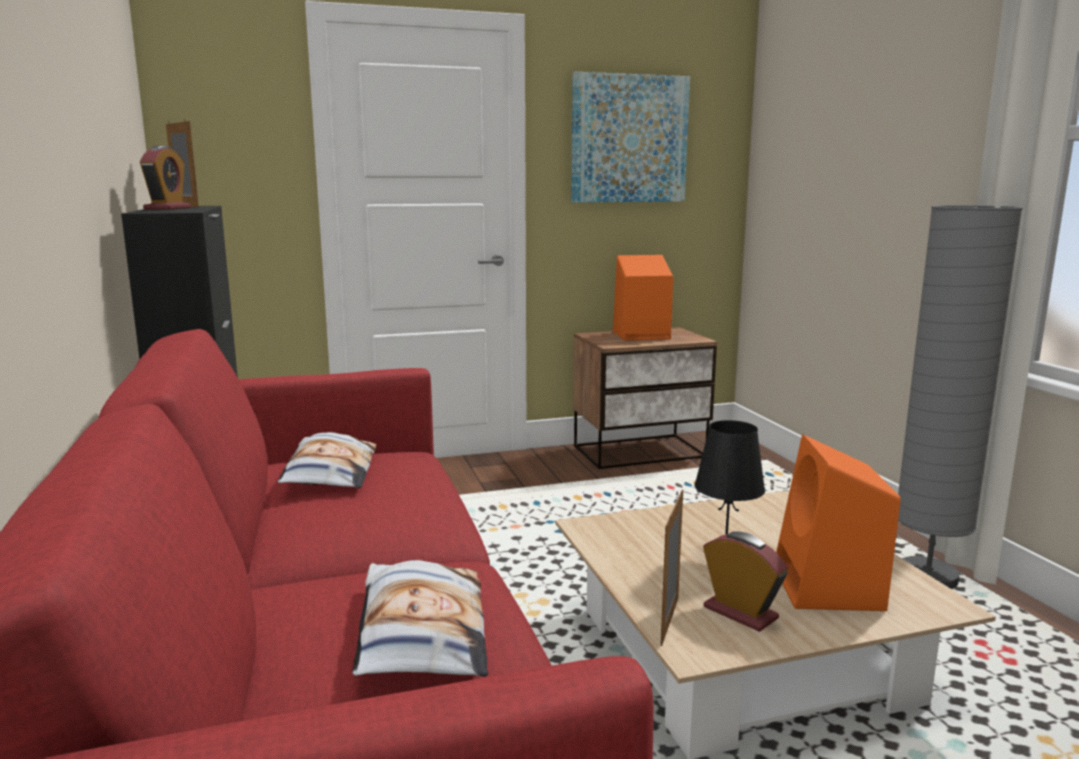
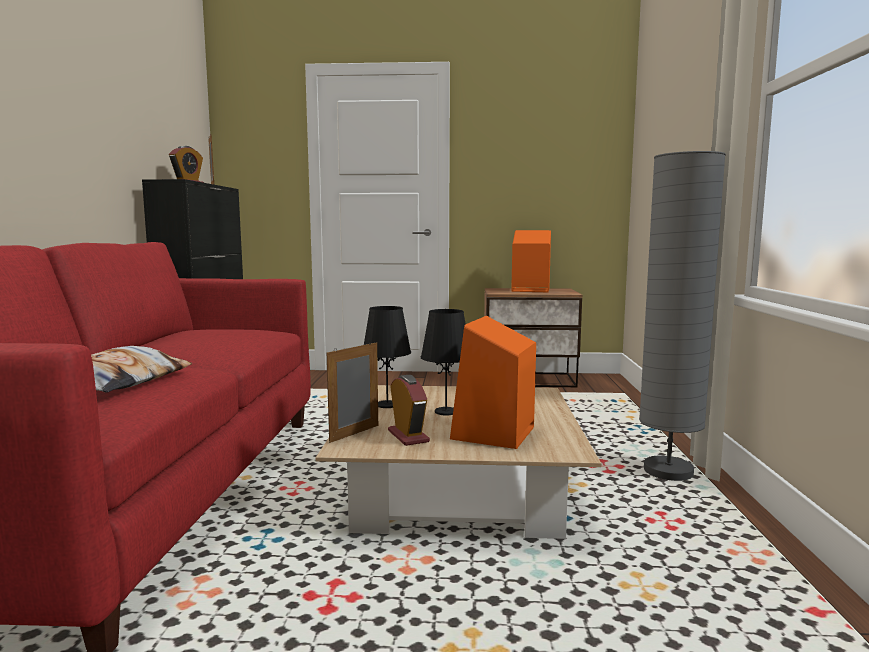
camera: 20 degrees right, 5 degrees down
(330, 472) = (212, 332): pillow -> none
(629, 139) = (529, 146): picture -> none
(638, 556) = (387, 405): none -> black table lamp

